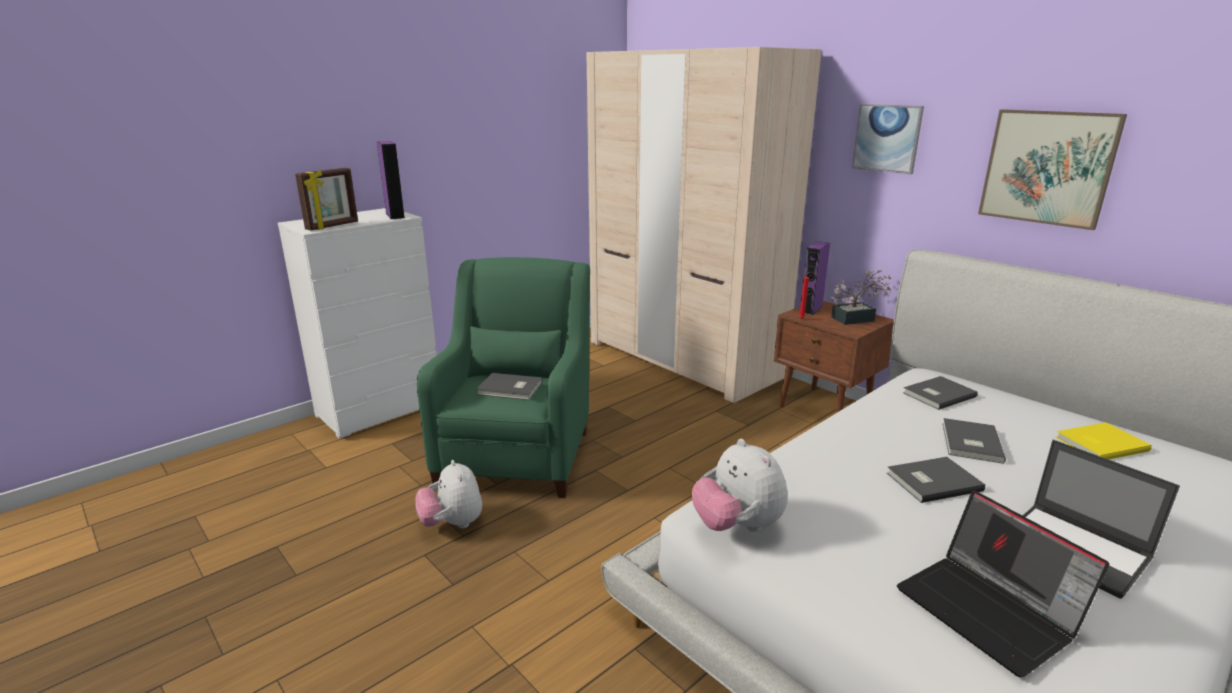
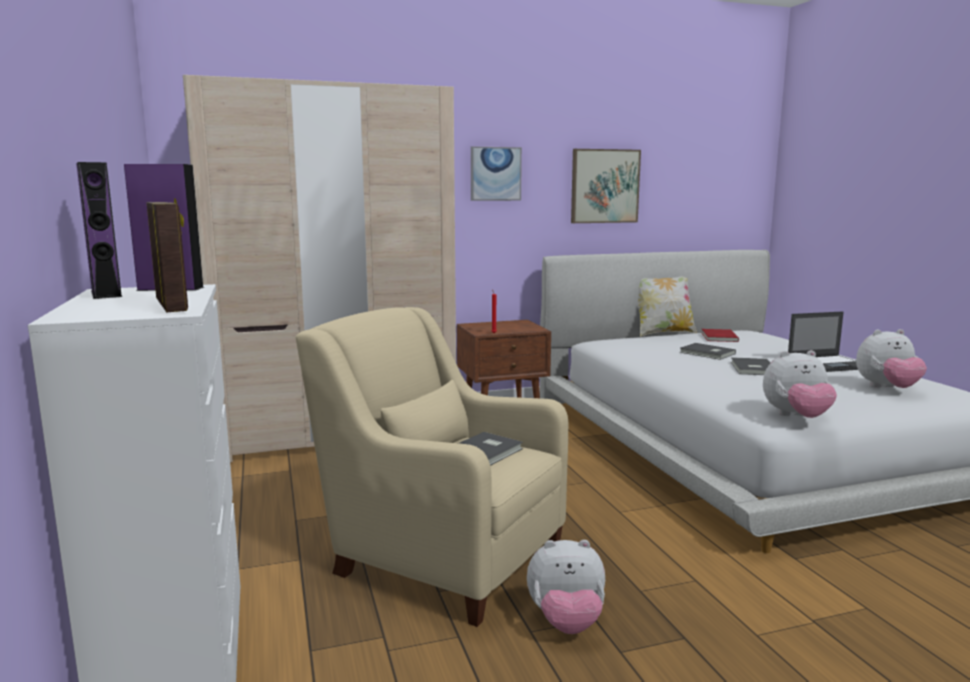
camera: 65 degrees left, 10 degrees down
(518, 452) = (440, 555): green armchair -> beige armchair
(811, 309) = (477, 328): purple speaker -> purple speaker (106, 293)
(857, 318) = (513, 324): potted plant -> none
(937, 394) = (636, 345): grey book -> none
(989, 611) = (887, 388): laptop -> plush toy
(1056, 404) = (663, 333): none -> pillow
(1099, 443) = (718, 337): yellow book -> red book

